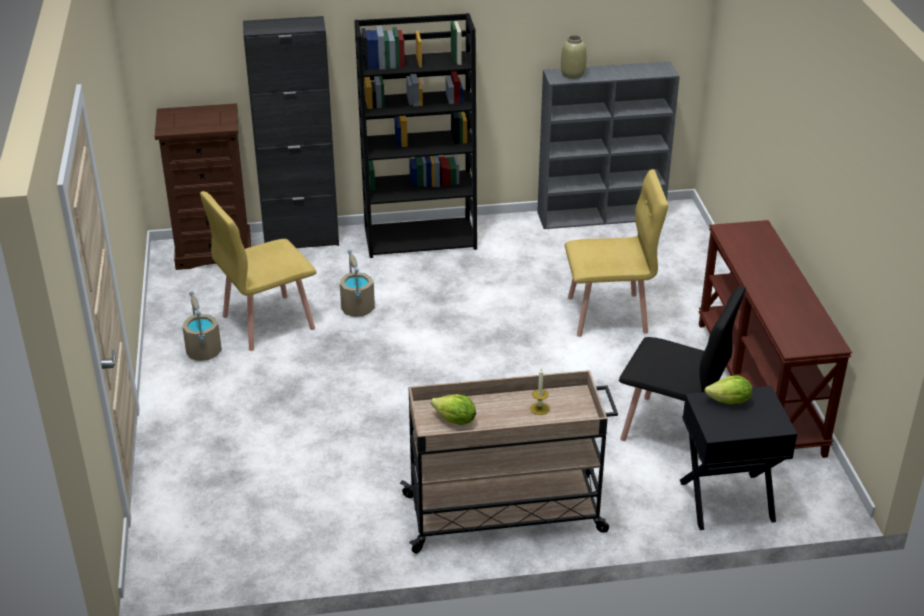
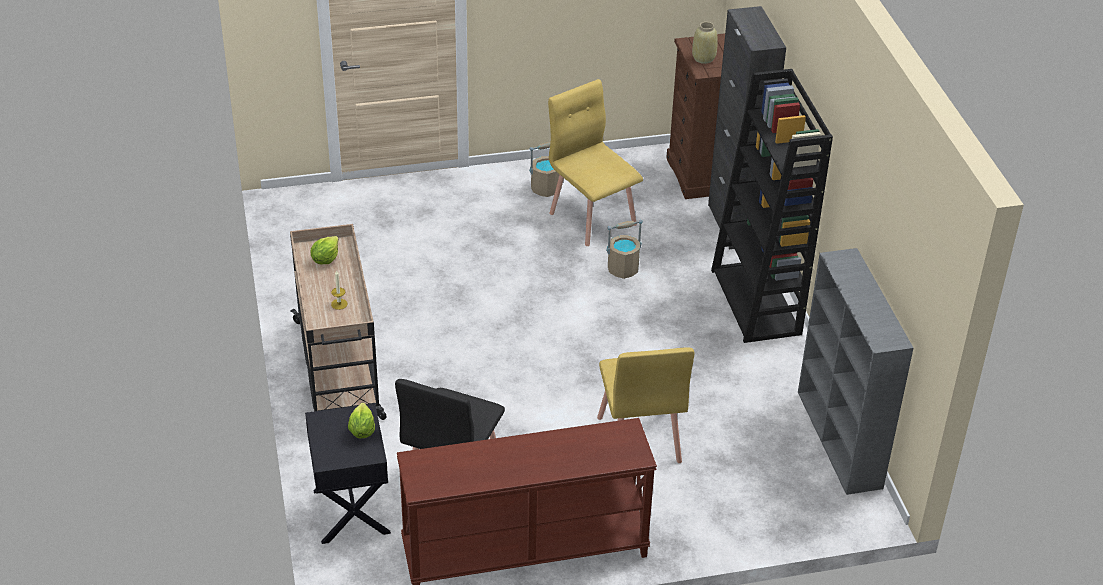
camera: 85 degrees right, 5 degrees up
(572, 74) = (849, 269): beige vase -> beige vase (703, 58)

